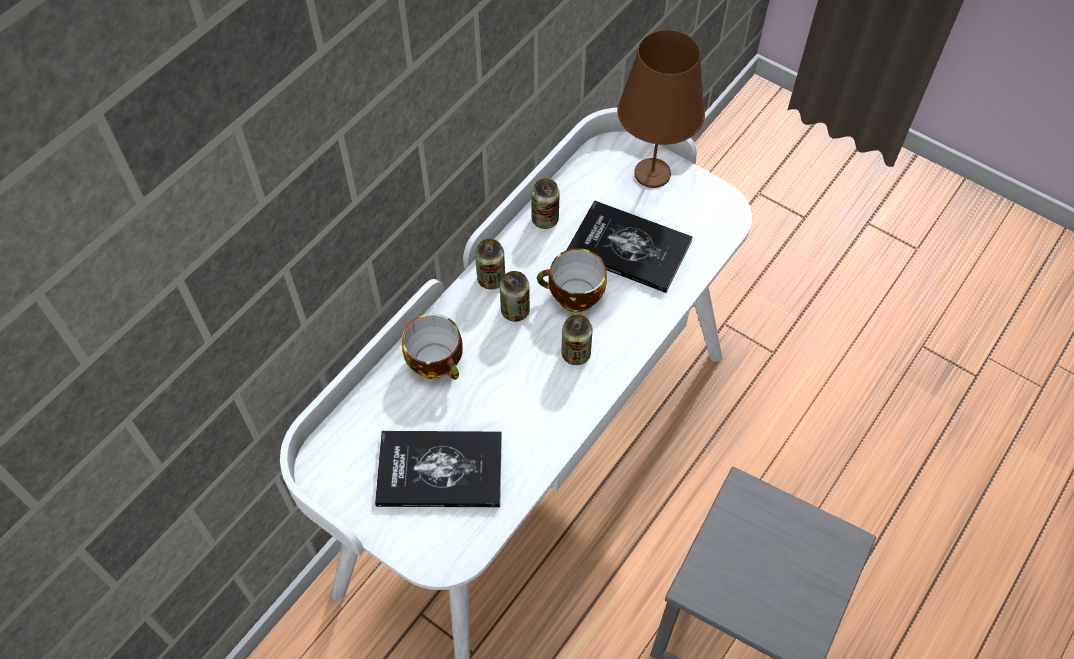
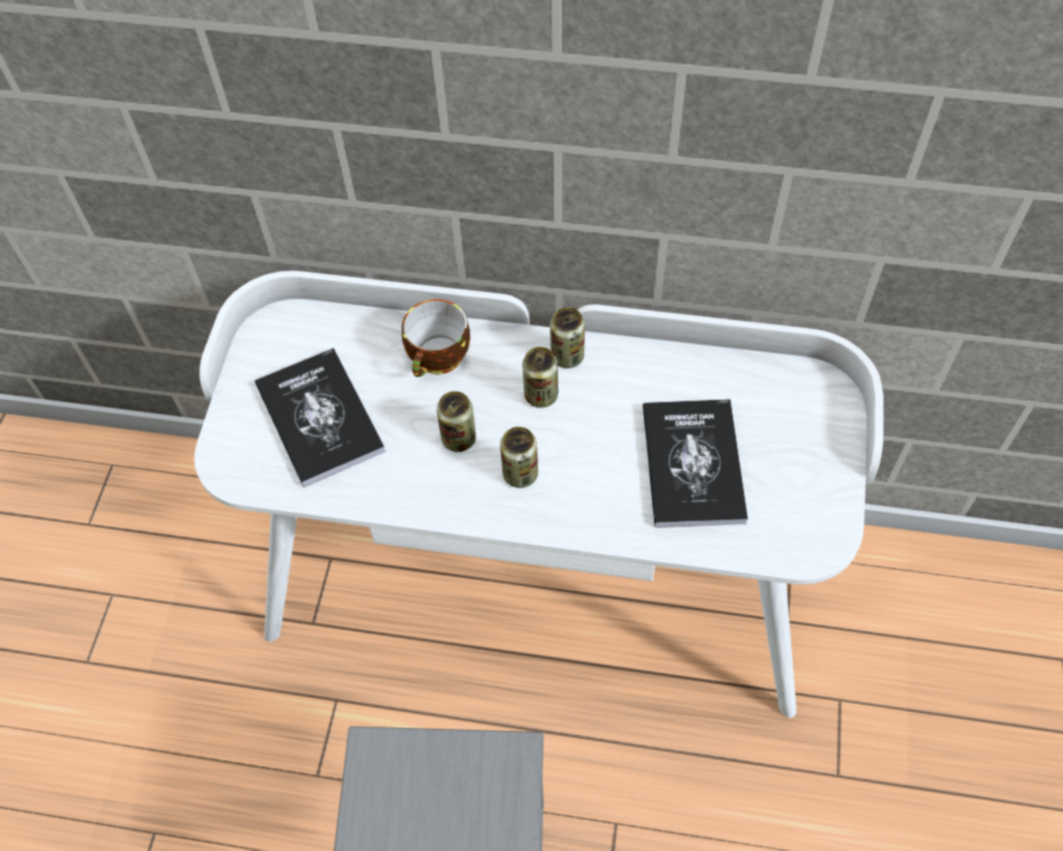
camera: 65 degrees right, 0 degrees up
(545, 219) = (676, 368): can -> can (459, 439)
(573, 297) = (591, 439): cup -> none
(652, 173) = (817, 442): brown table lamp -> none

